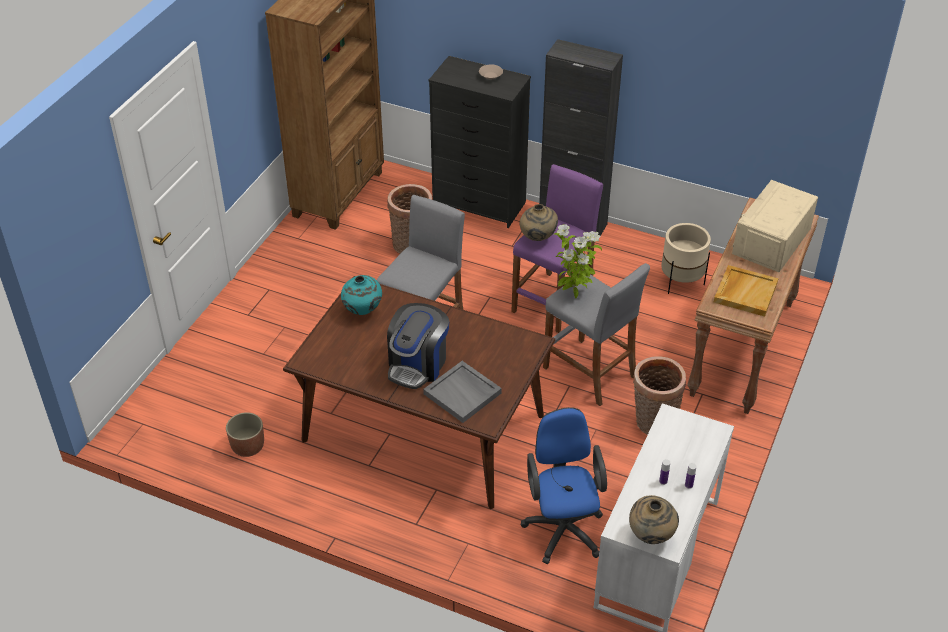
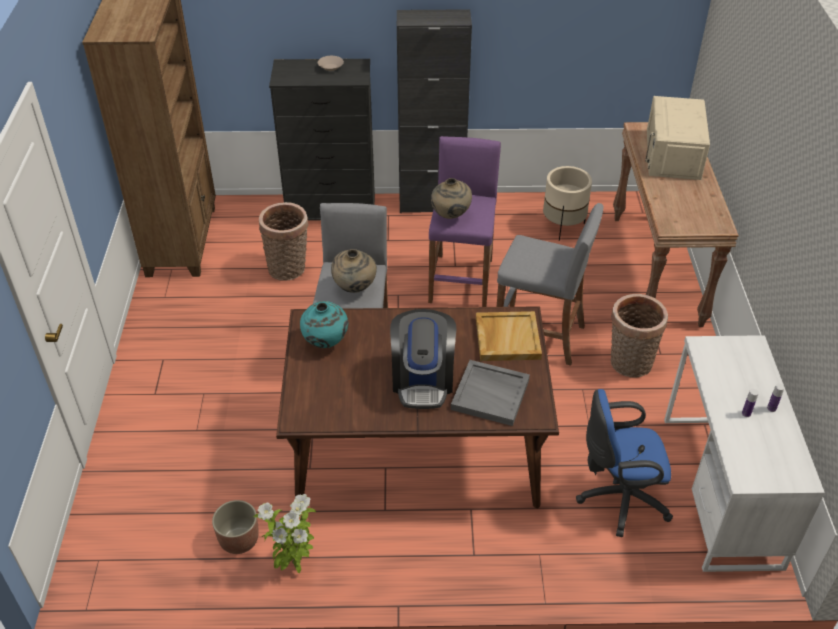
camera: 25 degrees left, 0 degrees up
(563, 527) = (618, 499): blue office chair -> blue office chair turned 60 degrees counterclockwise
(574, 293) = (523, 258): potted plant -> potted plant (294, 565)
(651, 536) = (778, 474): beige vase -> beige vase (355, 288)
(745, 292) = (687, 206): beige tray -> beige tray (507, 338)

